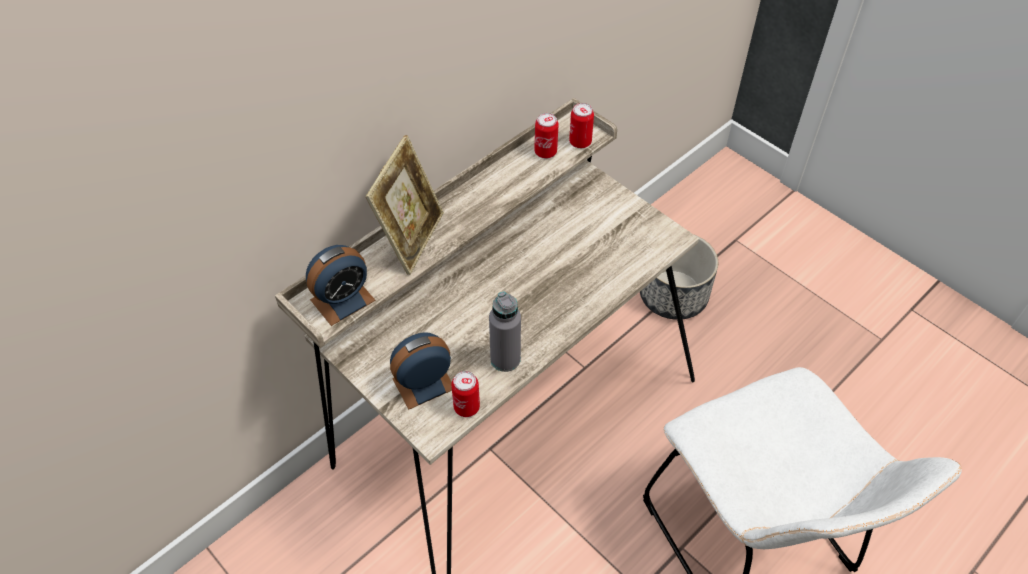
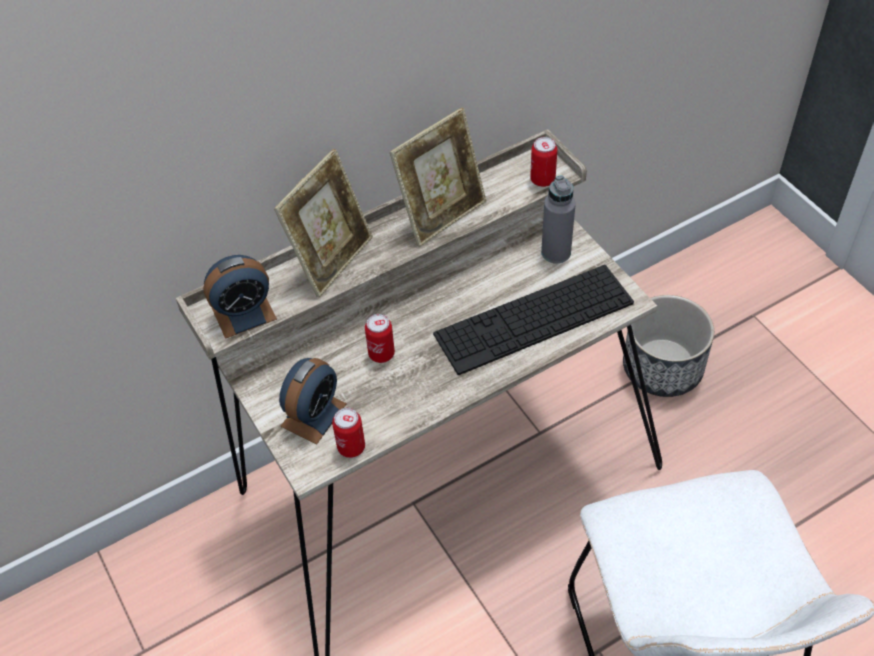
camera: 15 degrees right, 0 degrees up
(423, 383) = (313, 415): alarm clock -> alarm clock turned 135 degrees clockwise
(500, 184) = (442, 214): none -> picture frame
(505, 359) = (406, 403): grey bottle -> grey bottle (556, 252)
(545, 152) = (501, 186): can -> can (381, 354)
(597, 265) = (534, 319): none -> keyboard

